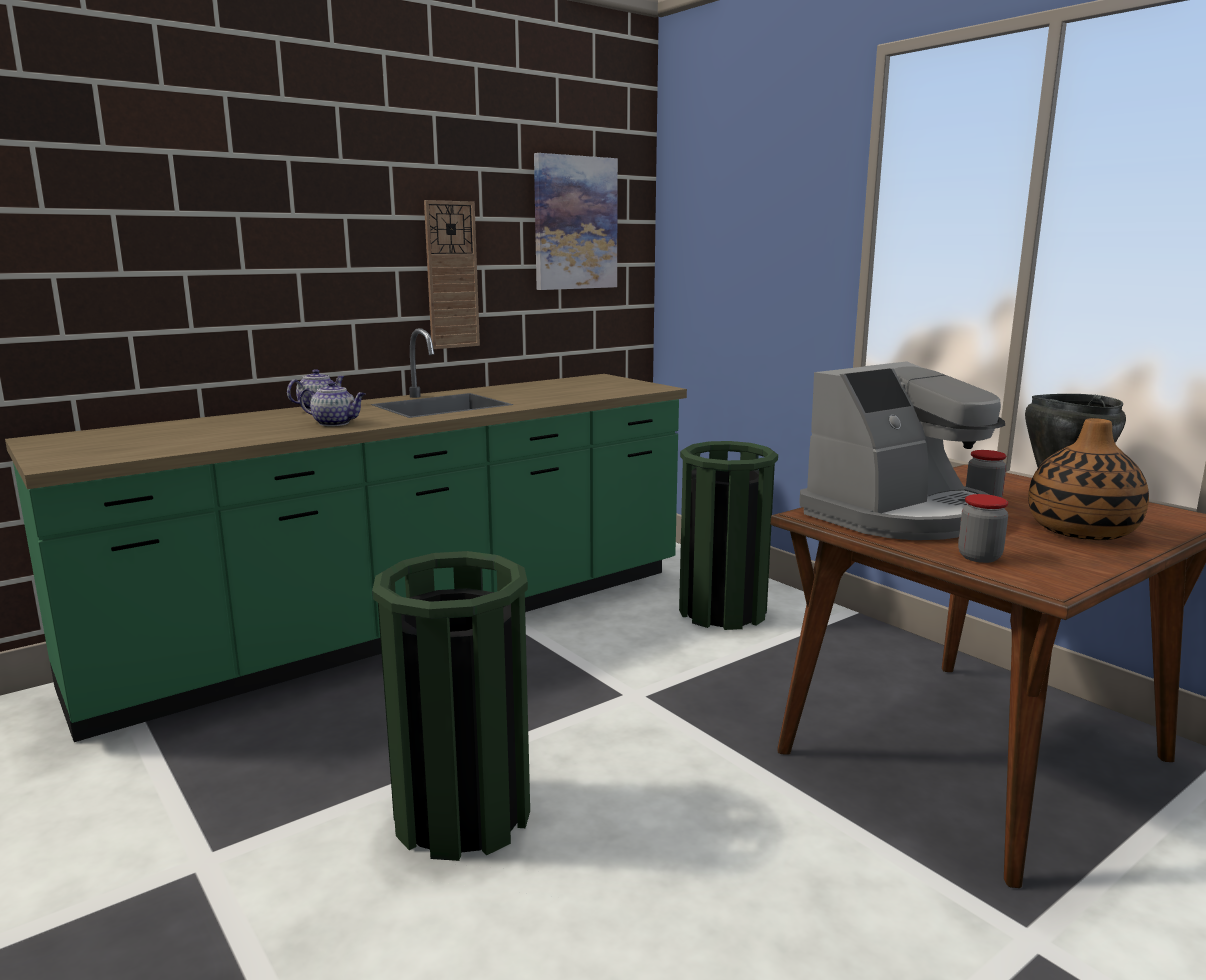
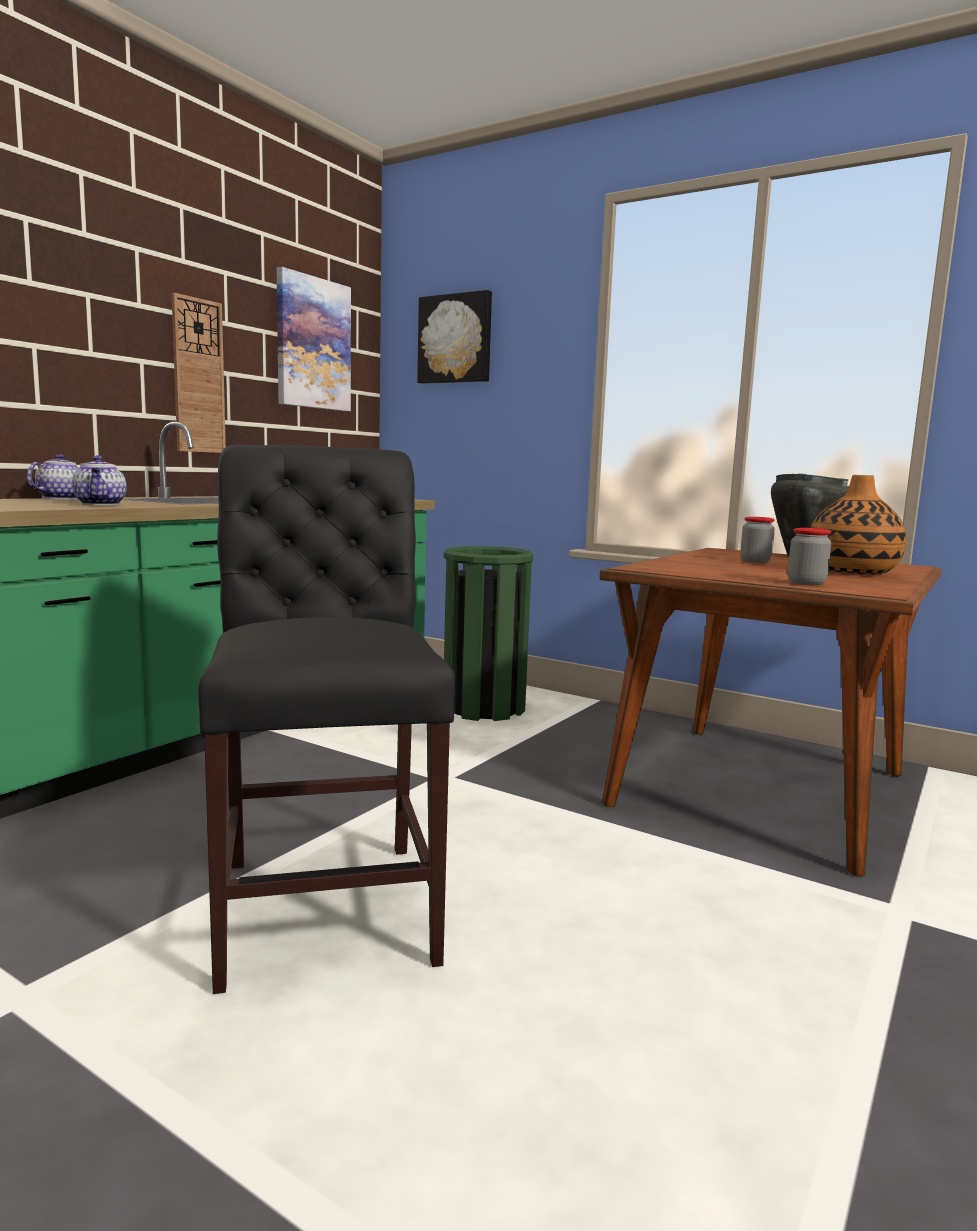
camera: 20 degrees left, 5 degrees down
(336, 423) = (101, 504): teapot -> teapot turned 75 degrees clockwise
(462, 815) = (327, 899): green trash can -> black chair
(725, 208) = (456, 339): none -> picture
(901, 515) = (708, 567): coffee machine -> none

